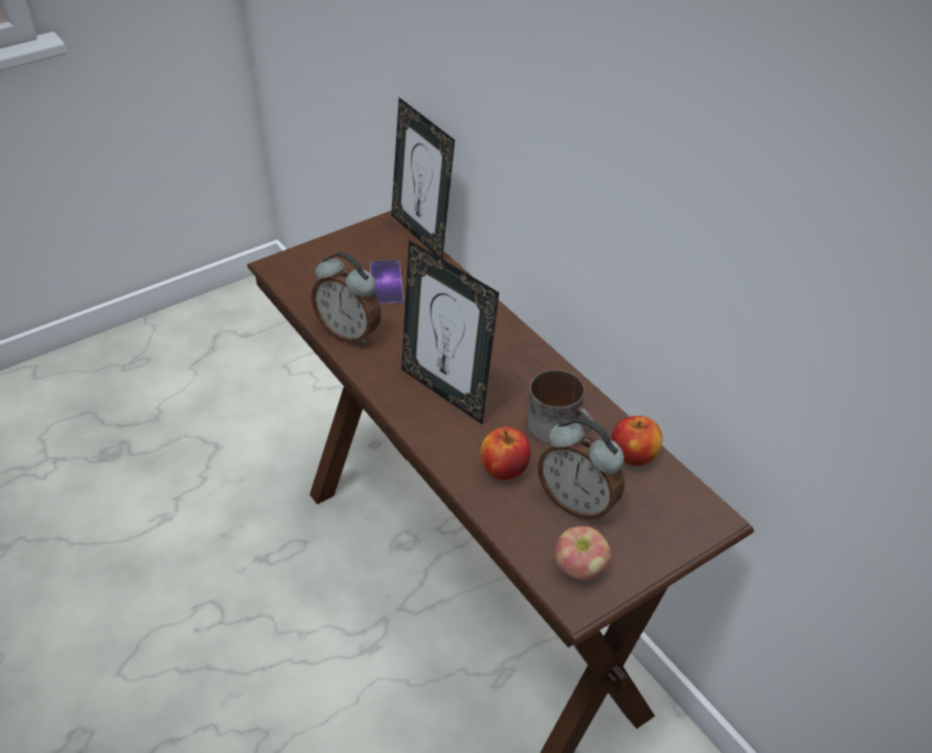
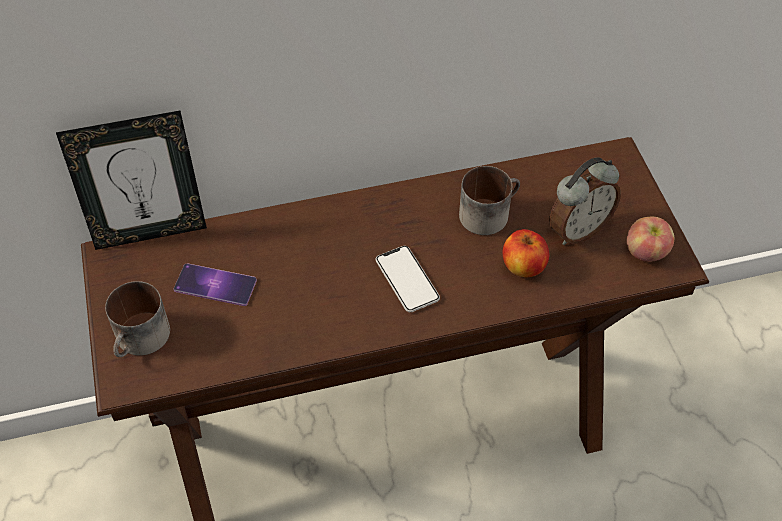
camera: 70 degrees left, 10 degrees up
(317, 262) = (141, 340): none -> mug
(350, 333) = (282, 337): alarm clock -> none
(447, 391) = (407, 279): picture frame -> phone
(634, 456) = (539, 177): apple -> none

